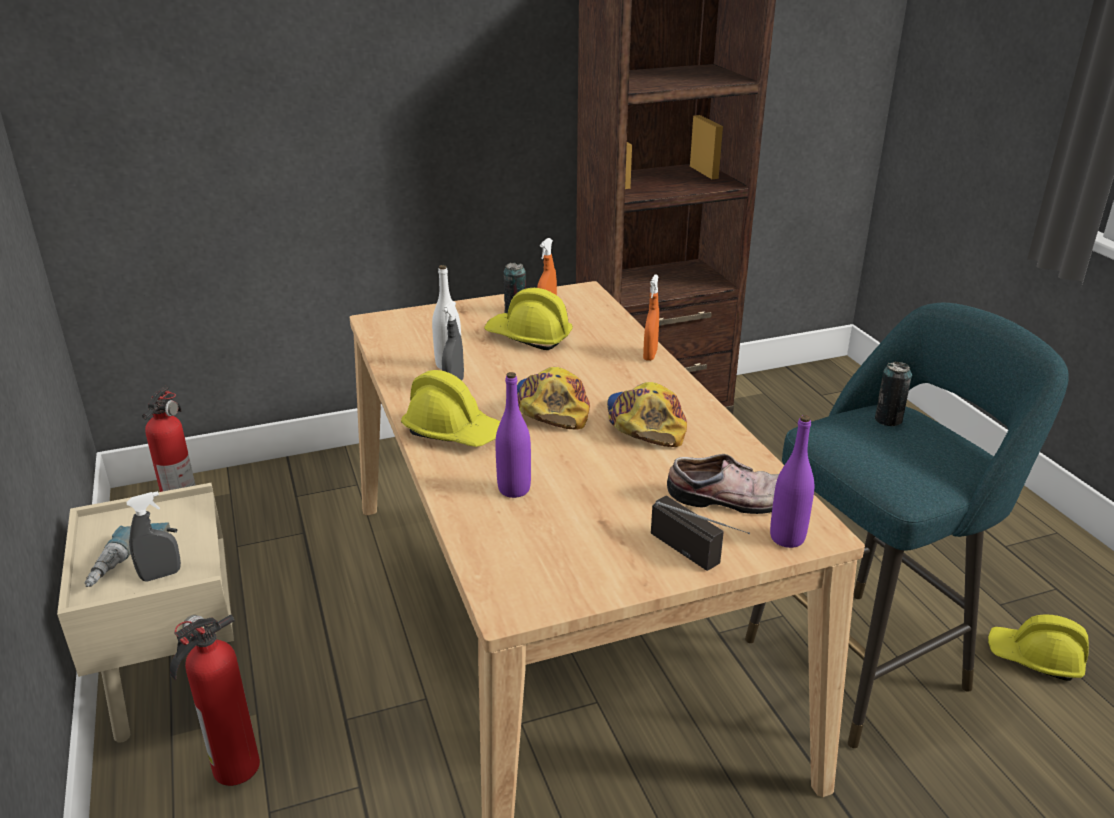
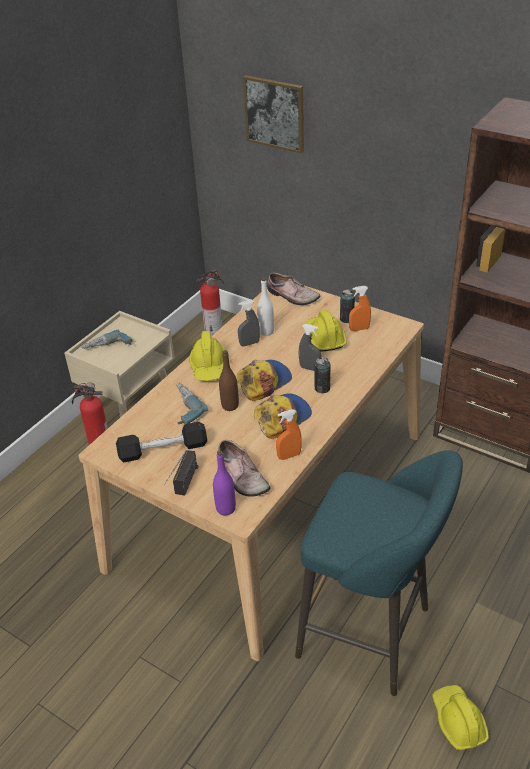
camera: 55 degrees right, 10 degrees up
(161, 575) = (108, 359): grey spray bottle -> grey spray bottle (310, 368)
(208, 75) = (275, 113): none -> picture
(408, 323) = (292, 296): none -> shoe
(514, 489) = (182, 408): purple bottle -> power drill
(566, 449) = (230, 406): none -> brown bottle
(589, 543) = (163, 450): none -> black dumbbell
(650, 355) = (356, 385): orange spray bottle -> orange spray bottle (289, 456)
(888, 420) = (392, 503): can -> can (322, 388)

